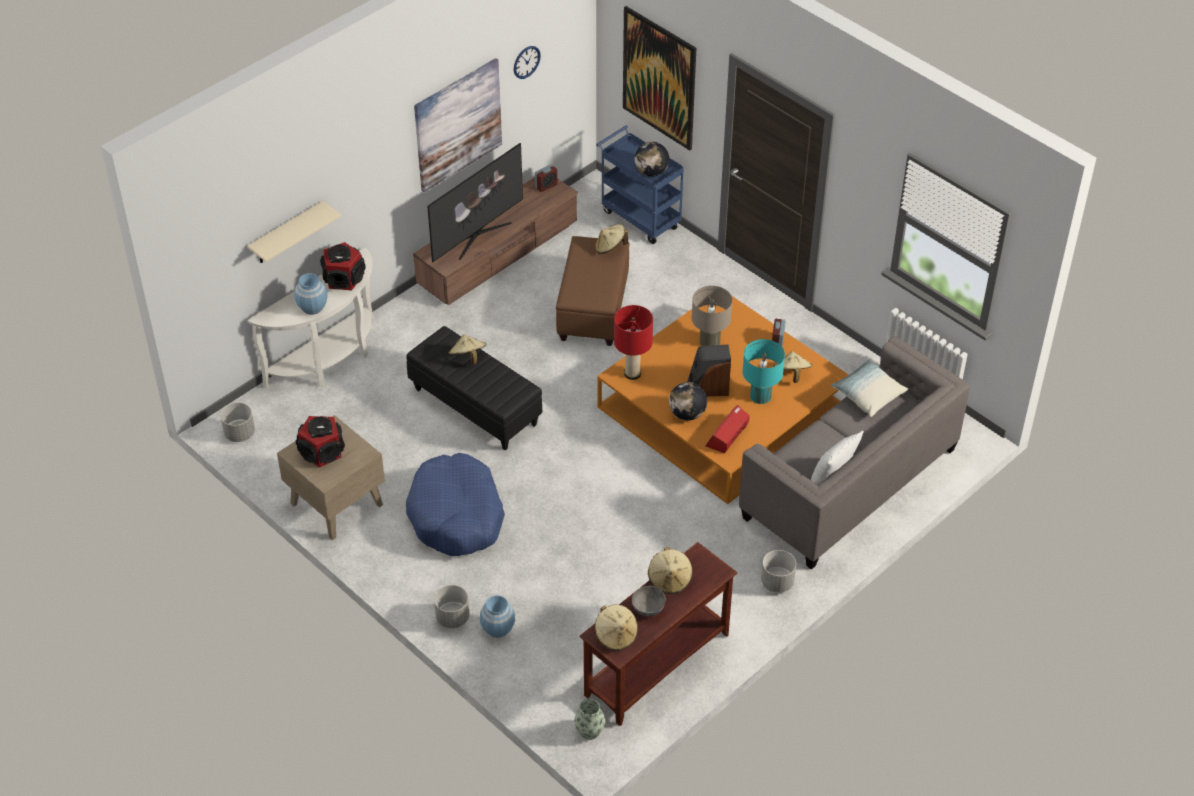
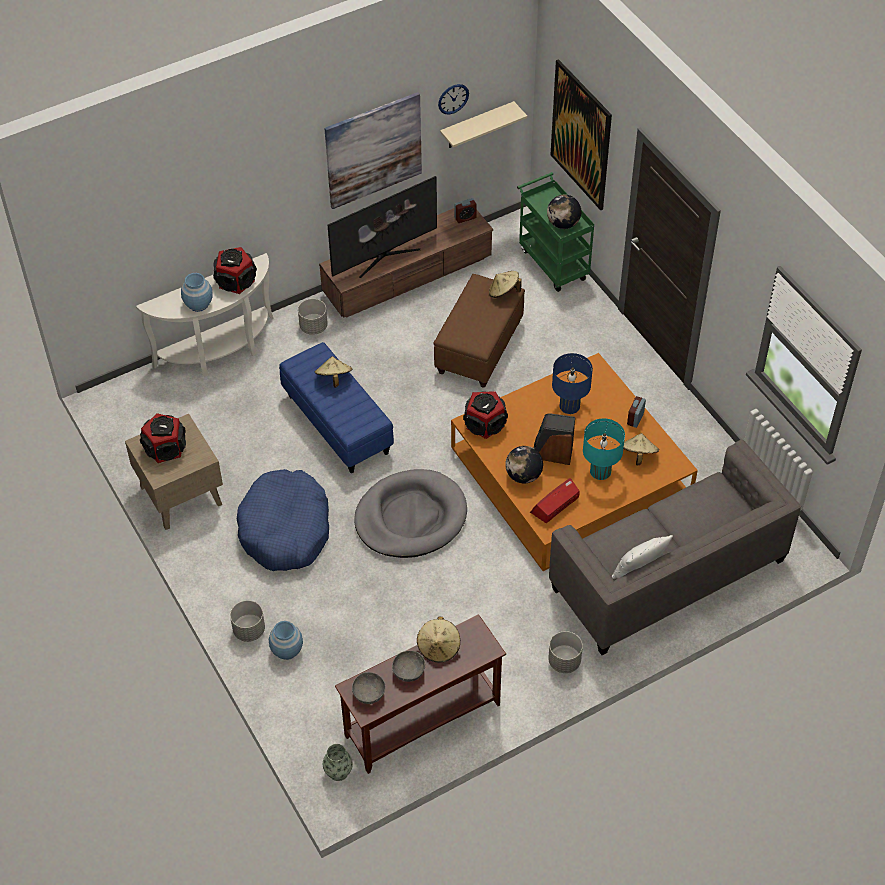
camera: 15 degrees right, 5 degrees up
(239, 433) = (117, 408): grey planter -> grey planter (313, 326)
(287, 234) = (181, 232): beige shelf -> beige shelf (477, 125)
(476, 407) = (338, 424): black ottoman -> blue ottoman
(579, 480) = (410, 517): none -> grey dog bed
(616, 635) = (369, 693): beige hat -> grey bowl
(632, 373) = (485, 424): red table lamp -> speaker
(639, 220) = (552, 264): blue cart -> green cart
(709, 342) = (569, 406): beige table lamp -> blue table lamp
(868, 395) = (702, 493): pillow -> none

